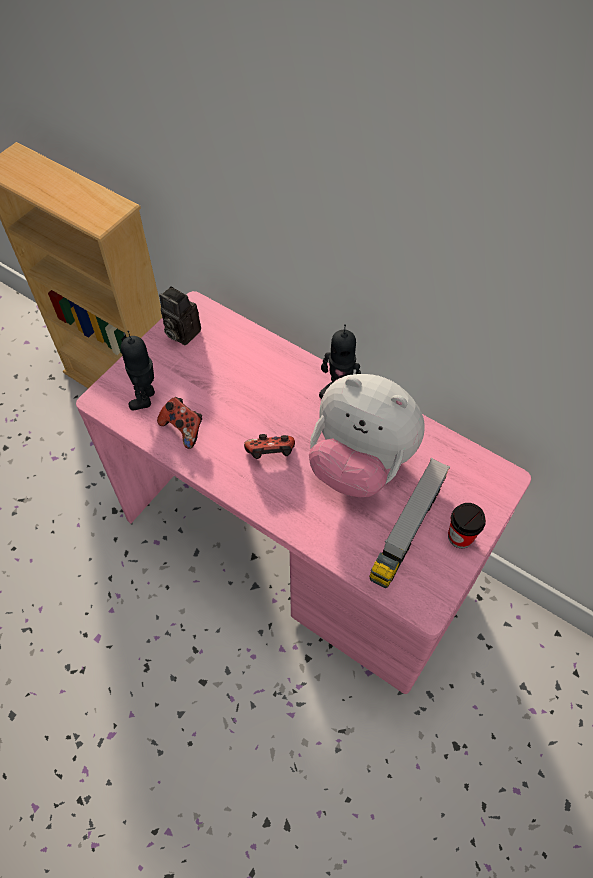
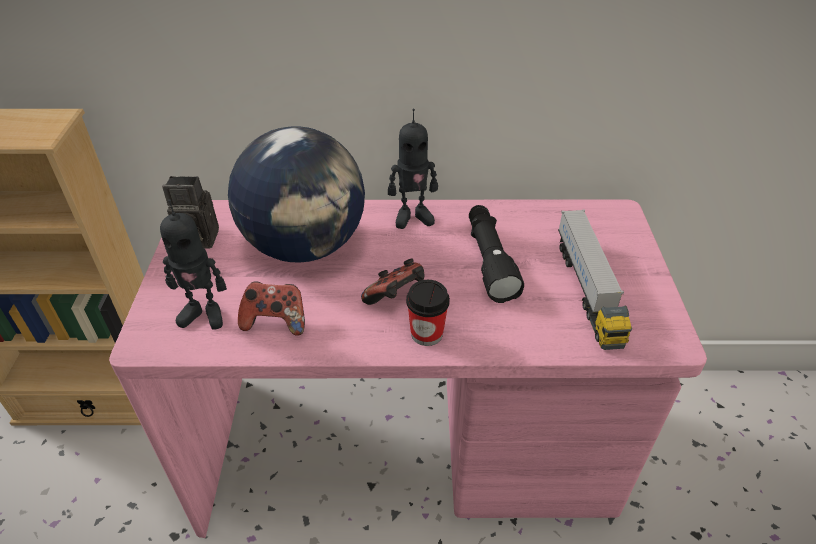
camera: 35 degrees left, 15 degrees down
(146, 398) = (204, 314): toy robot -> toy robot turned 60 degrees counterclockwise
(244, 378) = (305, 247): none -> globe
(360, 463) = (489, 260): plush toy -> black flashlight
(460, 536) = (635, 271): cup -> cup (426, 333)

